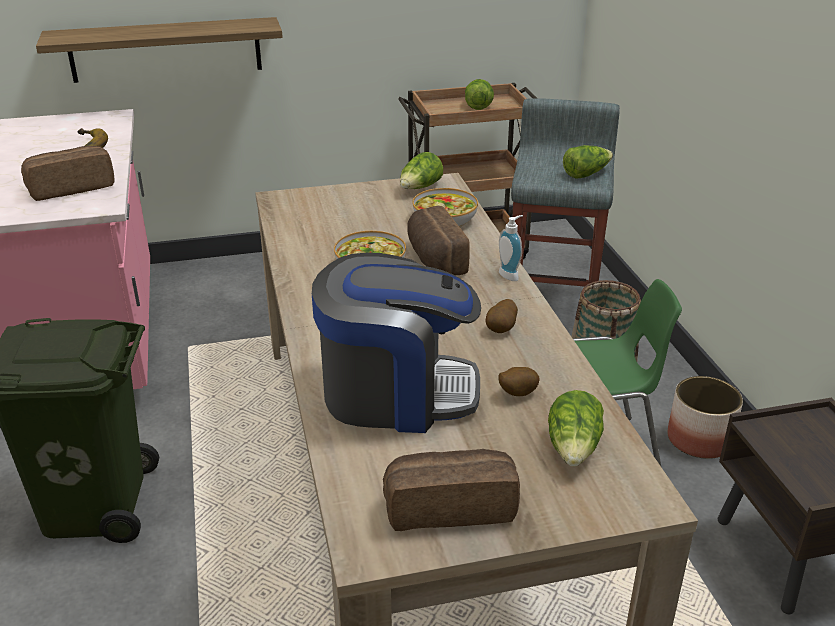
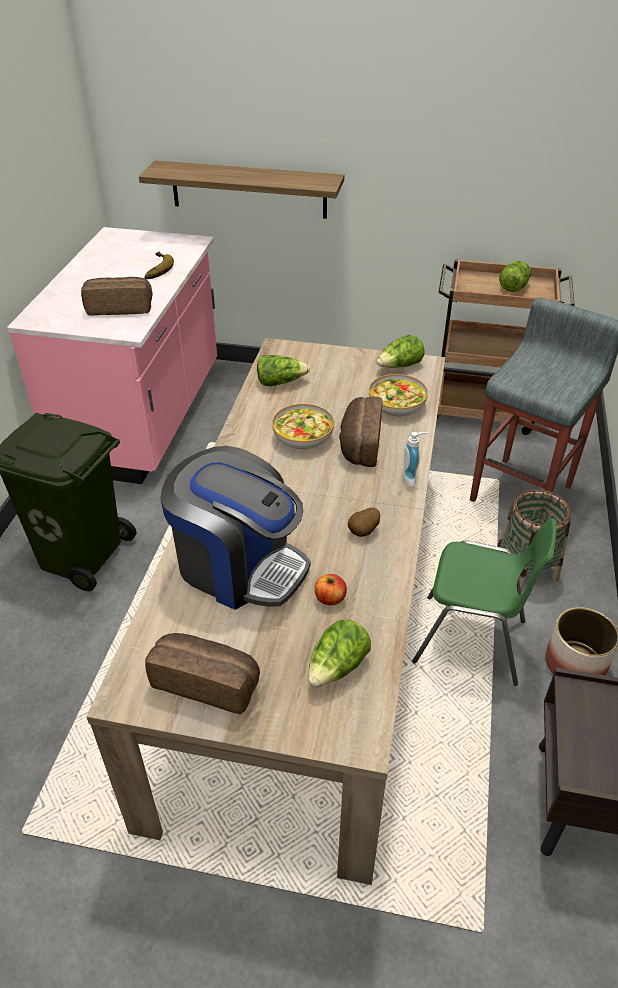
camera: 25 degrees right, 10 degrees up
(516, 393) = (330, 598): potato -> apple
(586, 174) = (565, 386): lettuce -> lettuce (280, 382)

